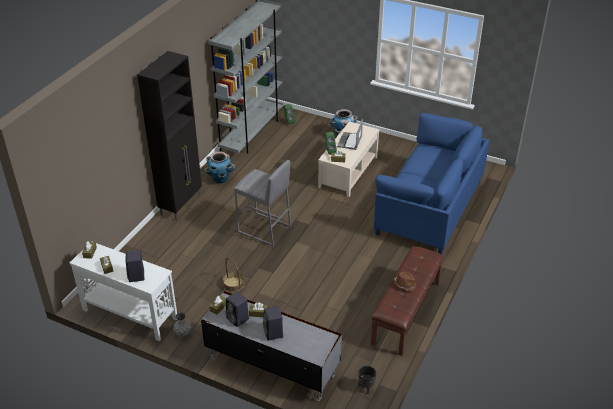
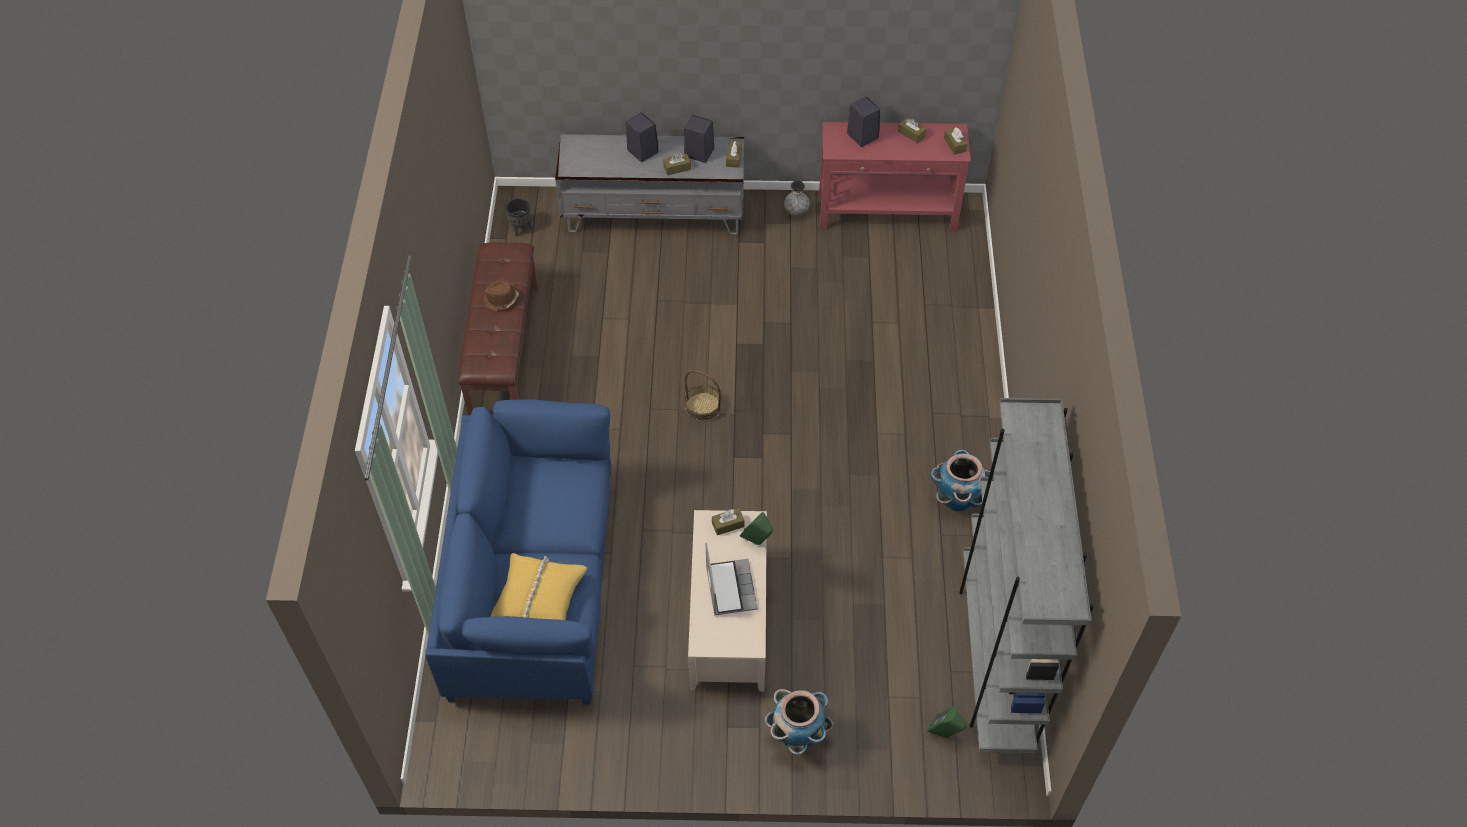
camera: 155 degrees right, 15 degrees up
(129, 314) = (888, 212): white console table -> red console table
(181, 204) = (977, 415): black cabinet -> none
(233, 284) = (781, 304): basket -> basket (703, 406)
(264, 229) = (801, 417): grey stool -> none
(433, 158) = (539, 598): none -> yellow pillow

